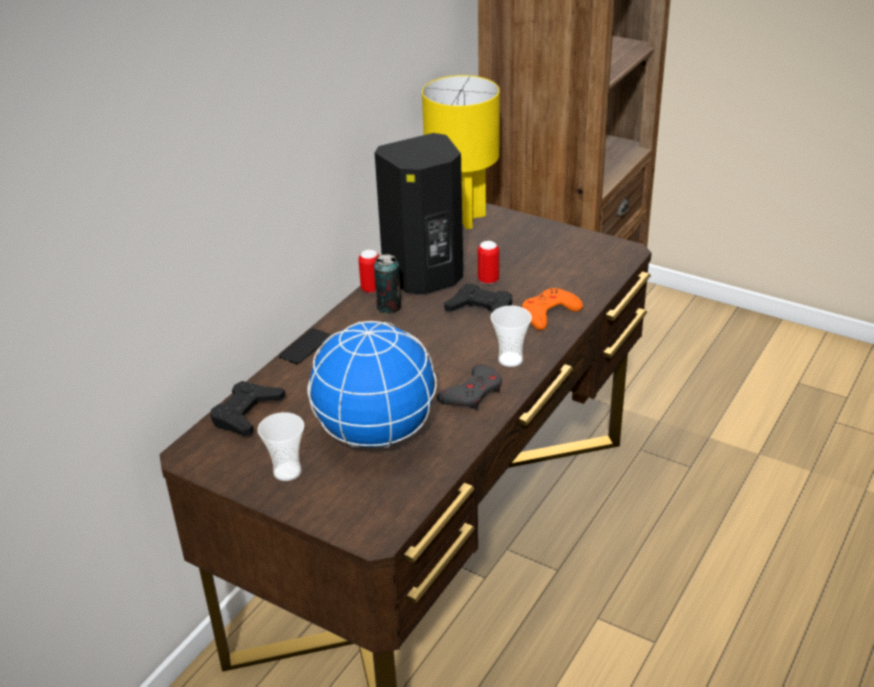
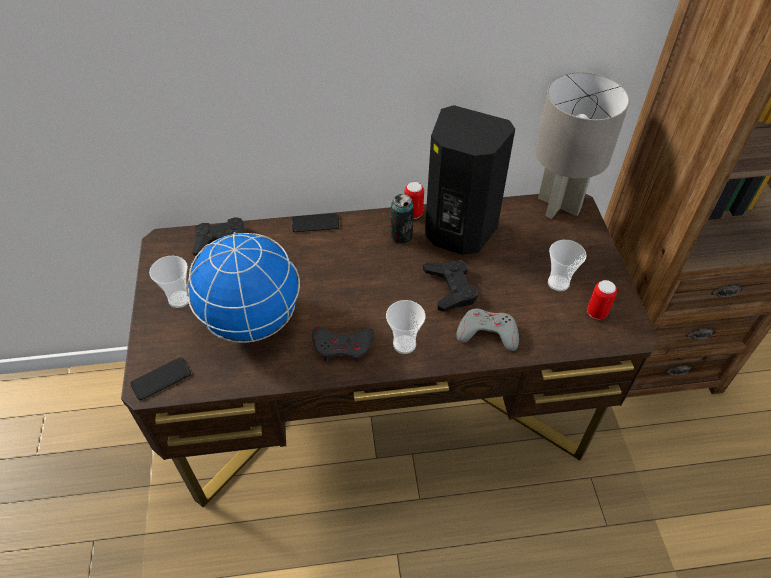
camera: 50 degrees right, 15 degrees up
(377, 522) = (161, 379): none -> phone
(462, 218) = (558, 204): yellow table lamp -> grey table lamp
(488, 280) = (492, 270): can -> can (596, 312)
(541, 257) = (558, 283): none -> cup
(549, 313) = (487, 333): orange game controller -> grey game controller

